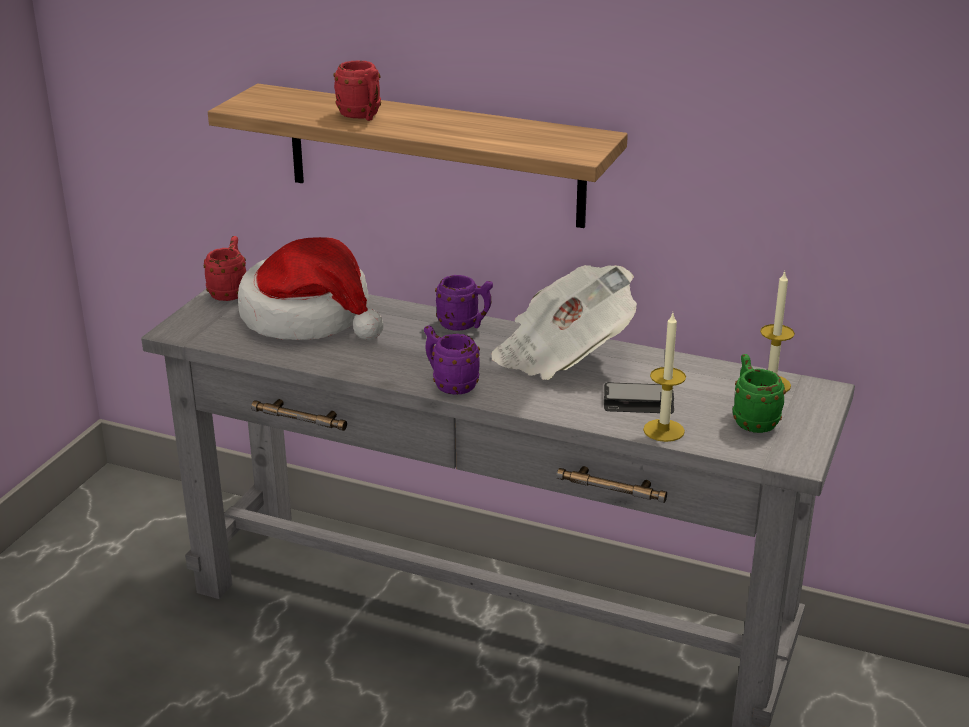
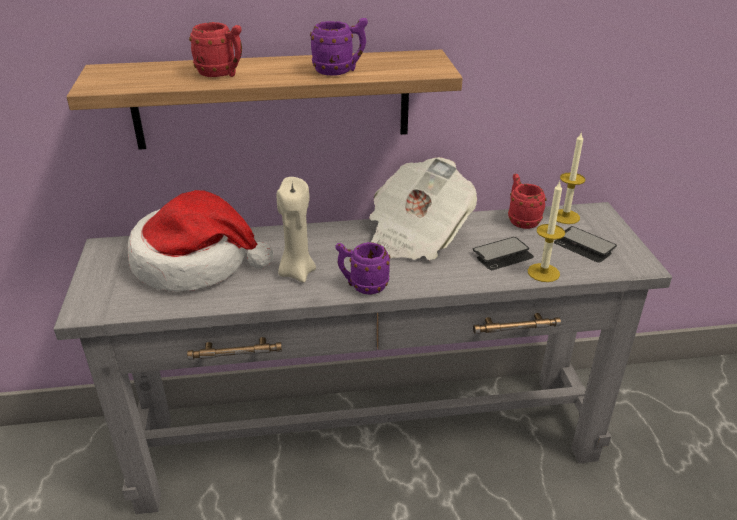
camera: 30 degrees left, 5 degrees up
(230, 292) = (104, 260): red mug -> red mug (521, 220)
(397, 353) = (296, 272): none -> beige candle
(465, 325) = (324, 233): purple mug -> purple mug (340, 71)
(752, 420) = (584, 246): green mug -> phone

